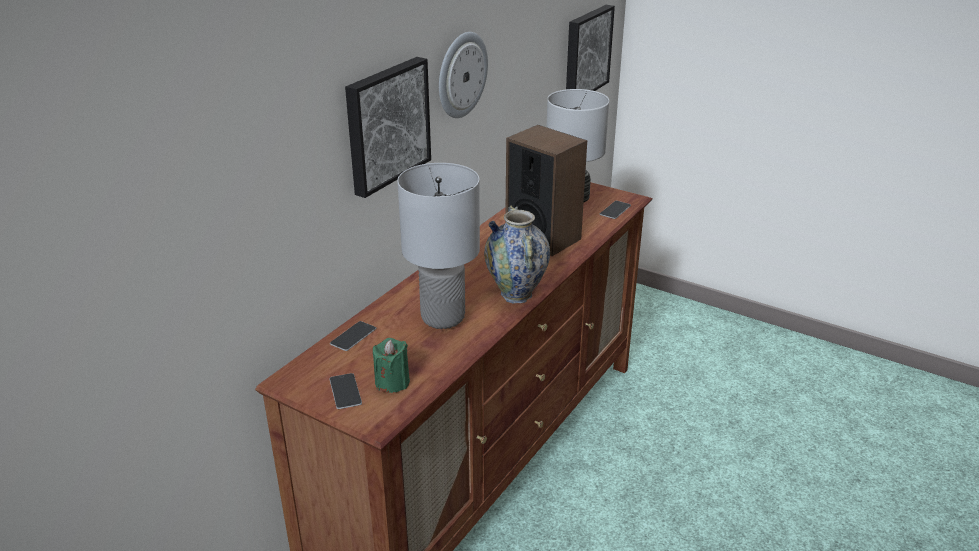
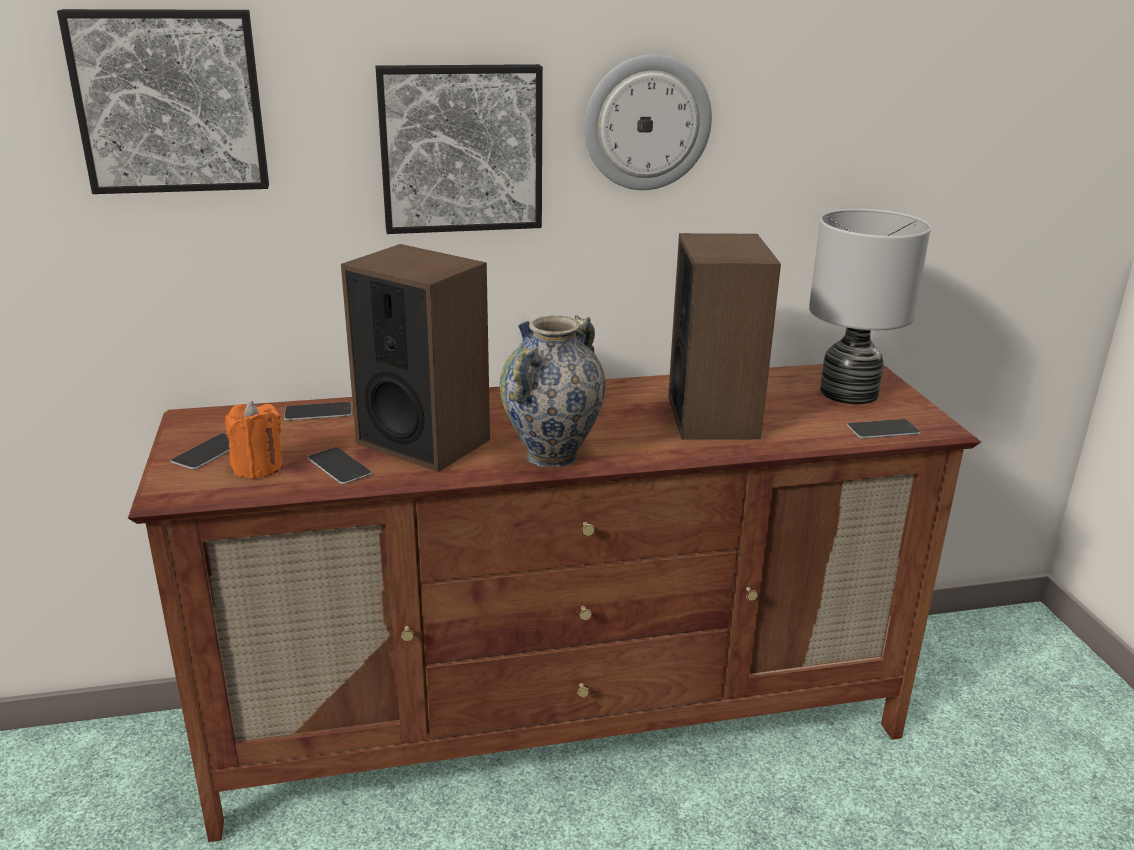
camera: 45 degrees right, 5 degrees down
(392, 382) = (258, 467): green candle -> orange candle
(432, 357) = (339, 466): none -> phone
(443, 320) = (423, 441): grey table lamp -> speaker
(585, 52) = (1014, 183): picture -> picture (171, 101)

